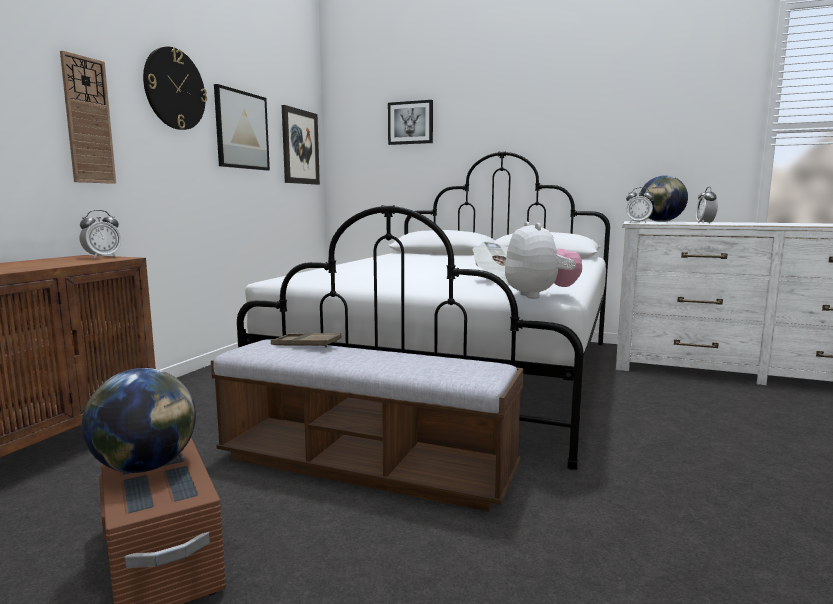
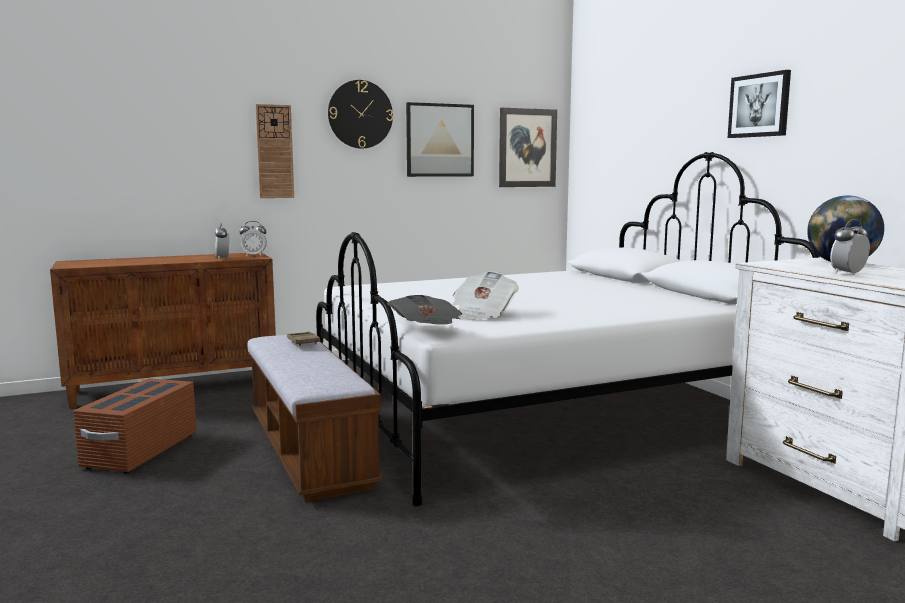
camera: 45 degrees right, 0 degrees up
(145, 467) = (137, 392): globe -> none
(410, 123) = (636, 116): picture -> picture (759, 105)
(539, 296) = (427, 331): plush toy -> newspaper
(638, 222) = (773, 263): alarm clock -> alarm clock (223, 258)

